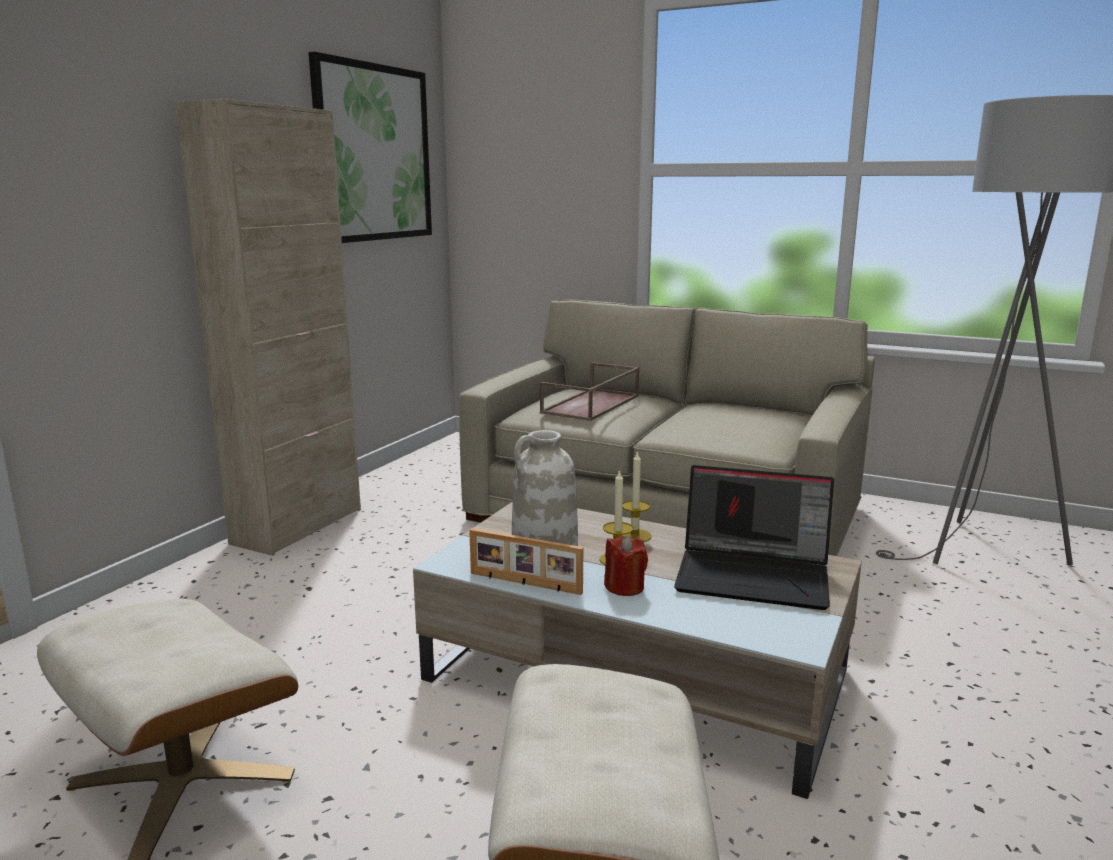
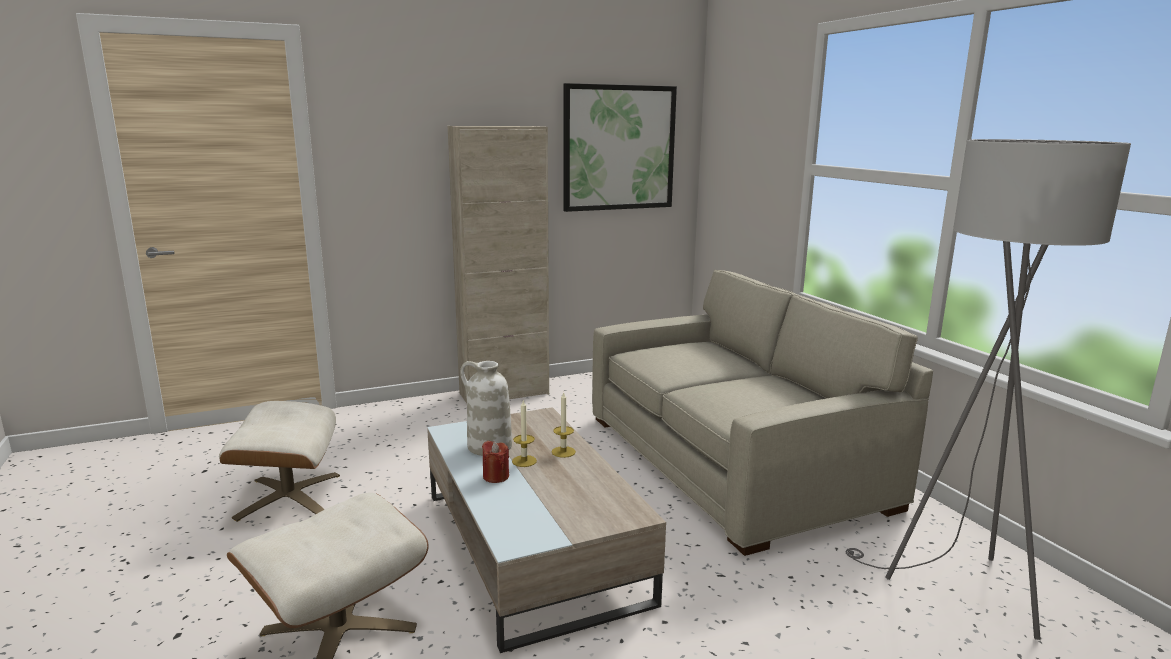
camera: 40 degrees right, 0 degrees up
(524, 583) = (455, 454): picture frame -> none
(591, 405) = (682, 357): brown tray -> none
(755, 575) = (576, 501): laptop -> none

